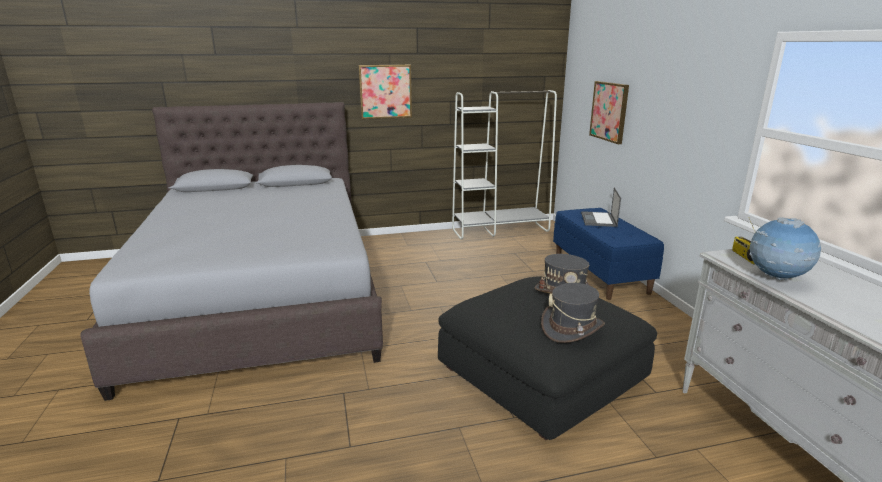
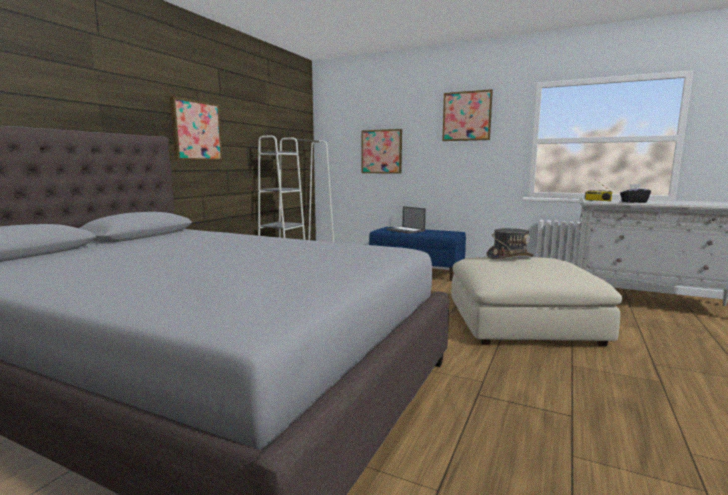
camera: 50 degrees left, 10 degrees down
(541, 373) = (522, 322): black ottoman -> beige ottoman
(572, 328) = (564, 266): grey hat -> none
(690, 77) = (467, 116): none -> picture
(776, 278) = (633, 202): globe -> black tissue box

